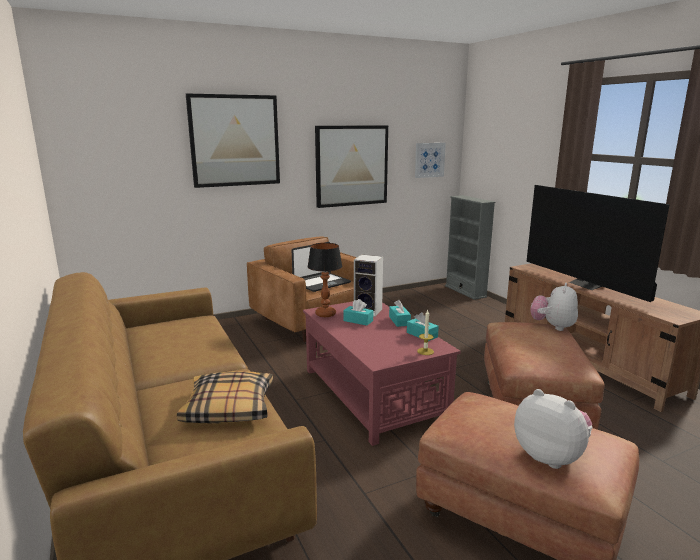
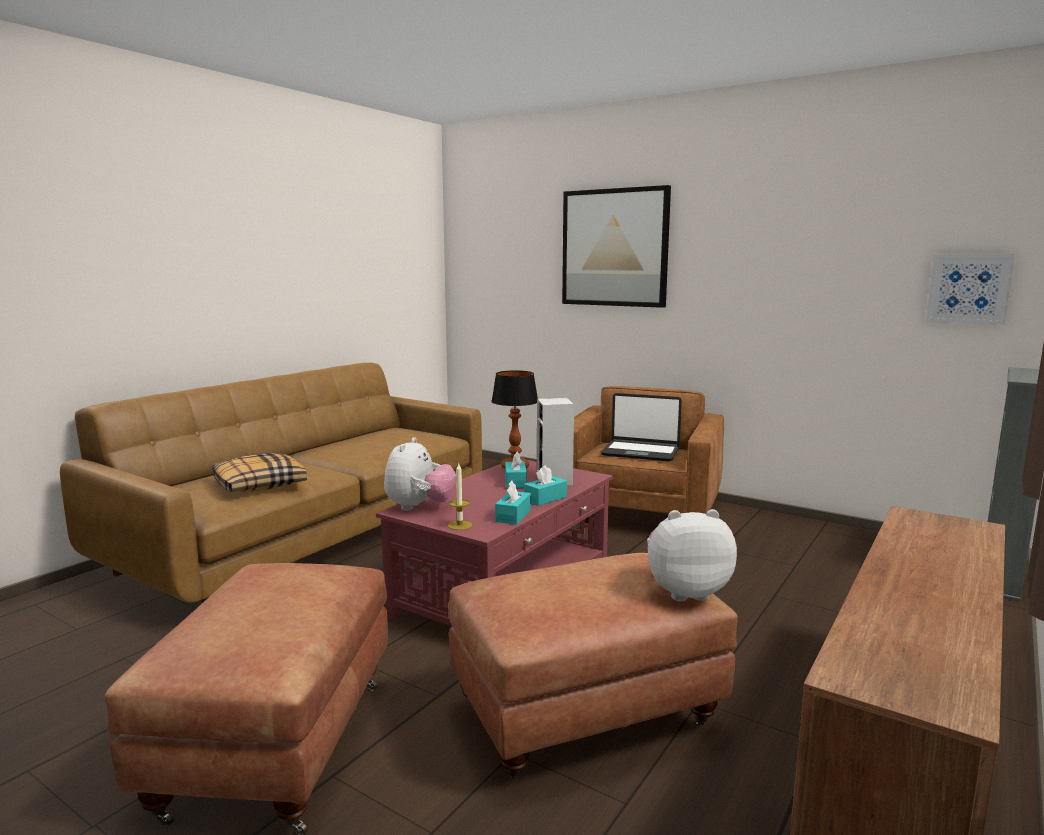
camera: 60 degrees right, 5 degrees down
(351, 166) = (786, 290): picture -> none
(550, 456) = (209, 624): plush toy -> plush toy (419, 507)
(587, 285) = (919, 573): television -> none

